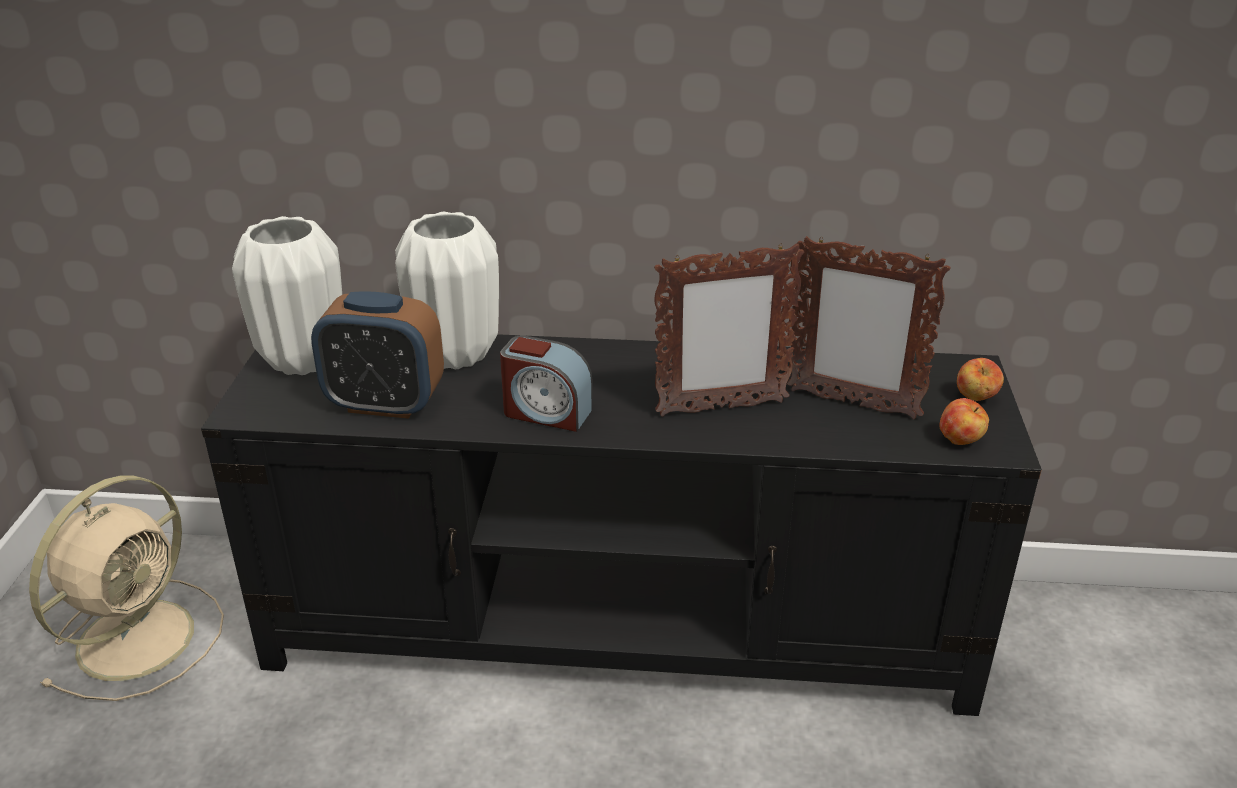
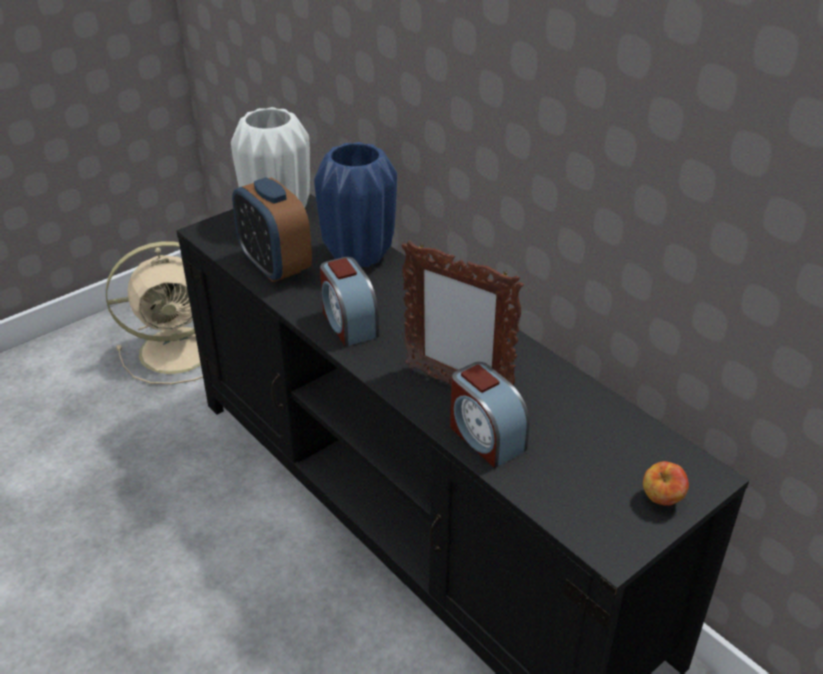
camera: 45 degrees right, 5 degrees up
(455, 355) = (358, 255): white vase -> blue vase
(804, 430) = (485, 437): none -> alarm clock
(852, 403) = (553, 440): picture frame -> none
(960, 440) = (589, 521): apple -> none

